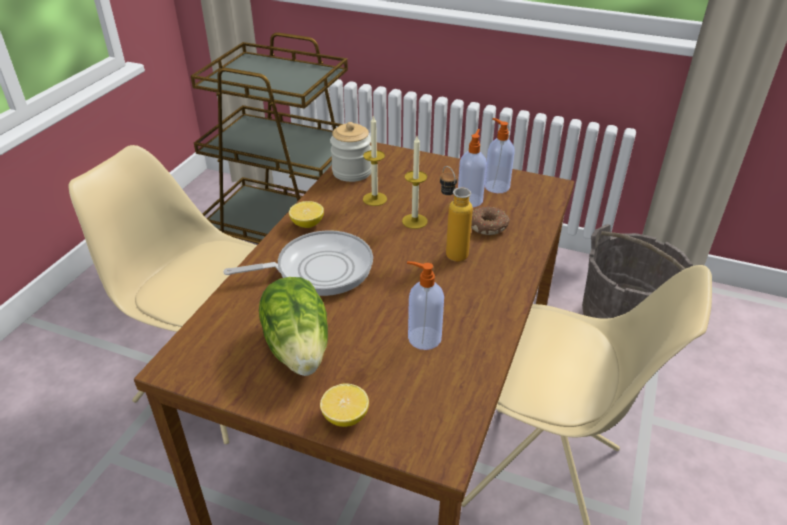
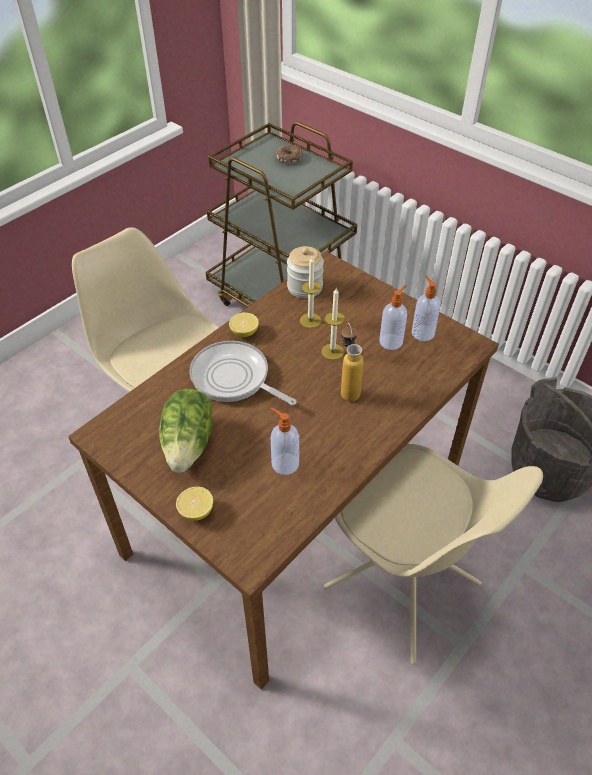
camera: 20 degrees right, 10 degrees up
(318, 269) = (234, 378): frying pan -> frying pan turned 150 degrees counterclockwise
(488, 226) = (392, 372): donut -> donut (290, 158)

